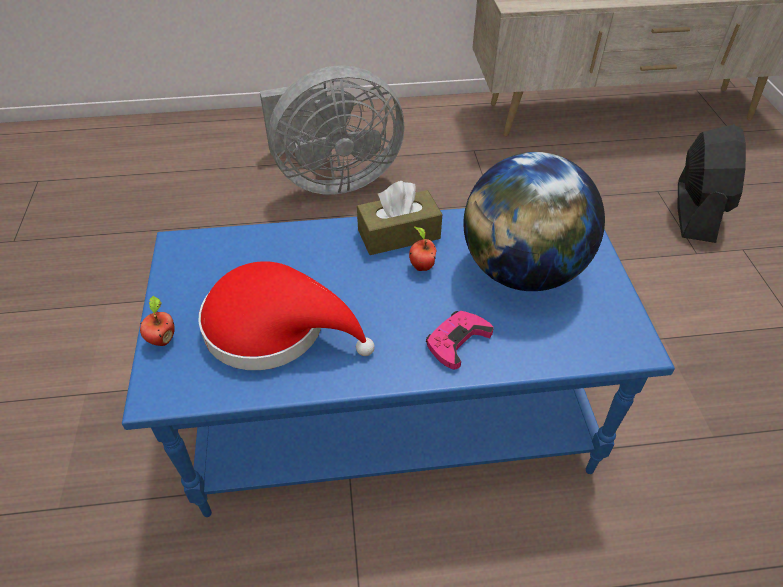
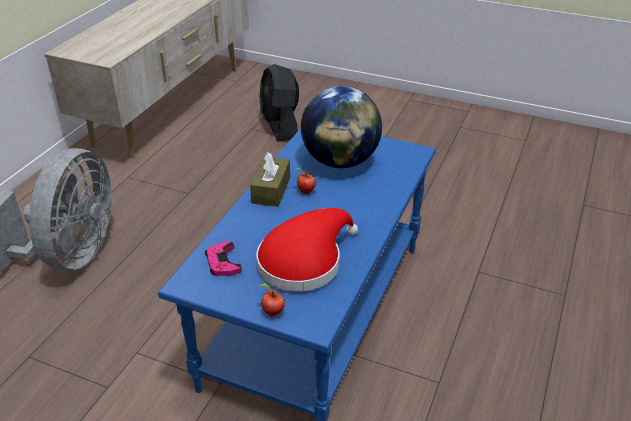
camera: 60 degrees left, 10 degrees down
(457, 341) = (370, 200): pink game controller -> pink game controller (223, 262)
(695, 211) = (280, 125): black fan -> black fan turned 150 degrees counterclockwise

